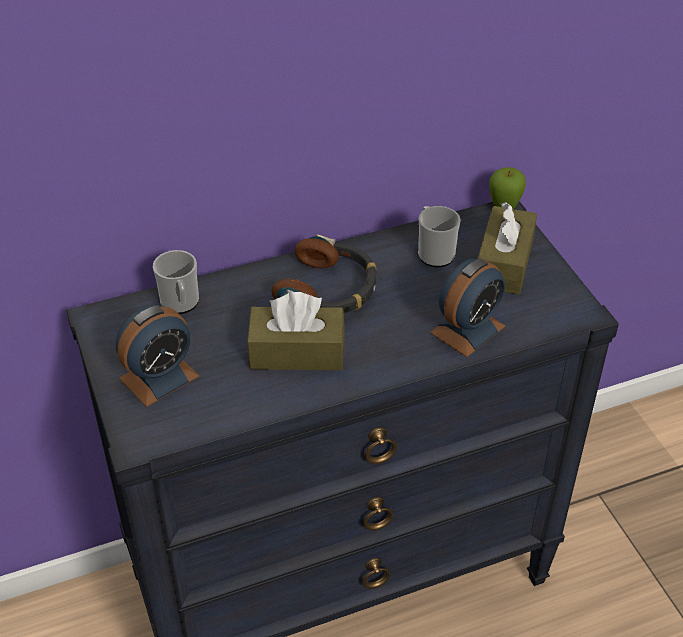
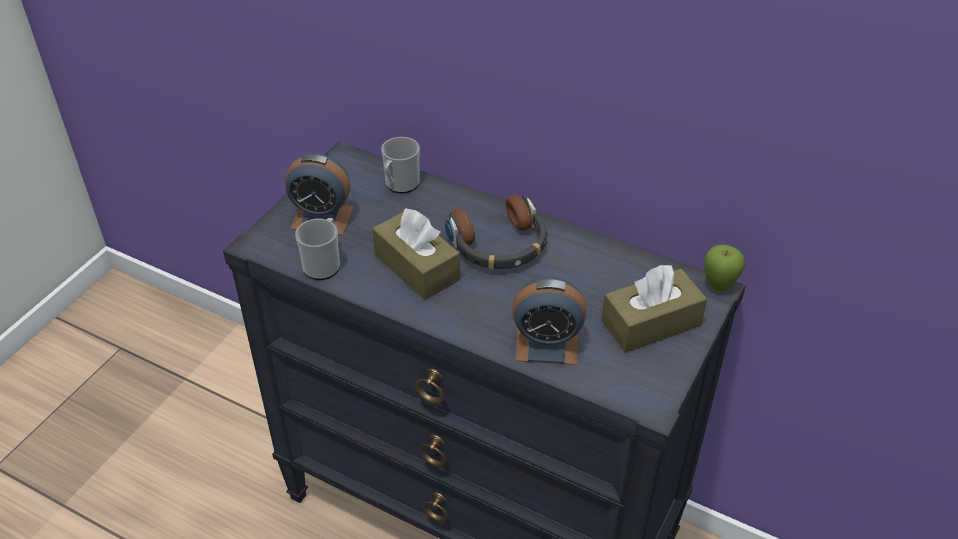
camera: 50 degrees right, 0 degrees up
(434, 252) = (611, 276): mug -> mug (323, 264)

